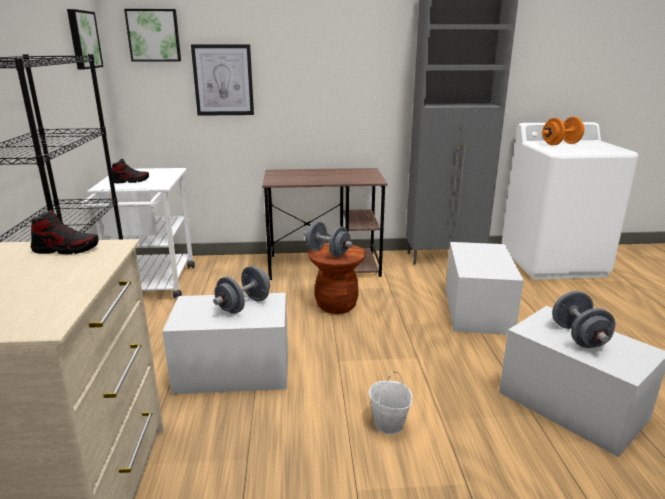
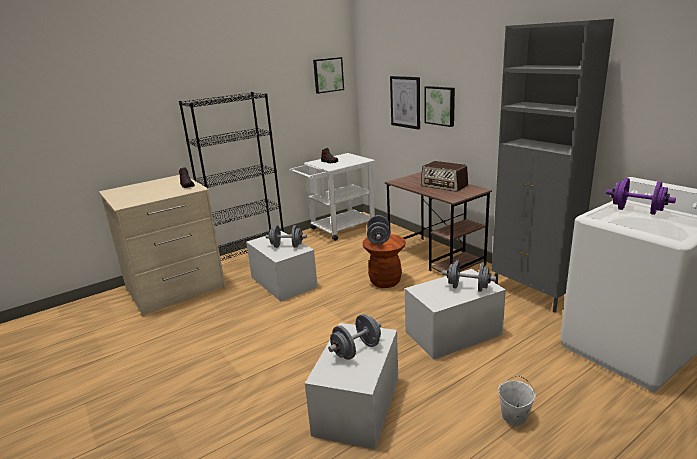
camera: 60 degrees right, 0 degrees up
(154, 35) = (375, 69): picture -> picture (440, 105)
(332, 174) = (444, 186): none -> radio
(389, 424) = (275, 340): white bucket -> white bucket (514, 417)
(488, 254) = (468, 288): none -> grey dumbbell
(561, 144) = (637, 211): orange dumbbell -> purple dumbbell

